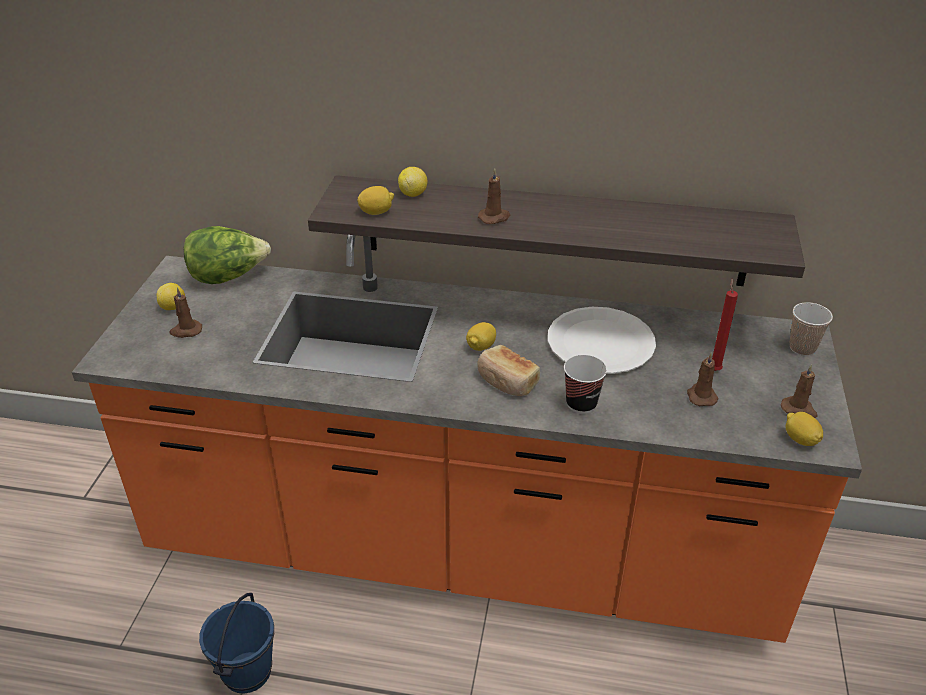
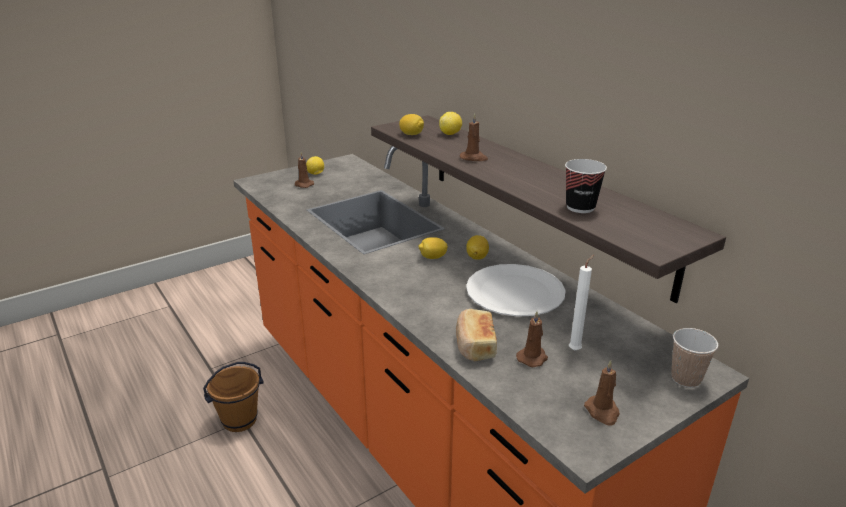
camera: 45 degrees right, 10 degrees down
(228, 277) = (362, 172): lettuce -> none
(246, 672) = (239, 420): blue bucket -> brown bucket
(507, 381) = (415, 280): bread -> bread (474, 345)
(581, 404) = (438, 315): cup -> cup (580, 207)
(714, 369) = (576, 349): red candle -> white candle
(800, 439) = (565, 429): lemon -> lemon (477, 257)

